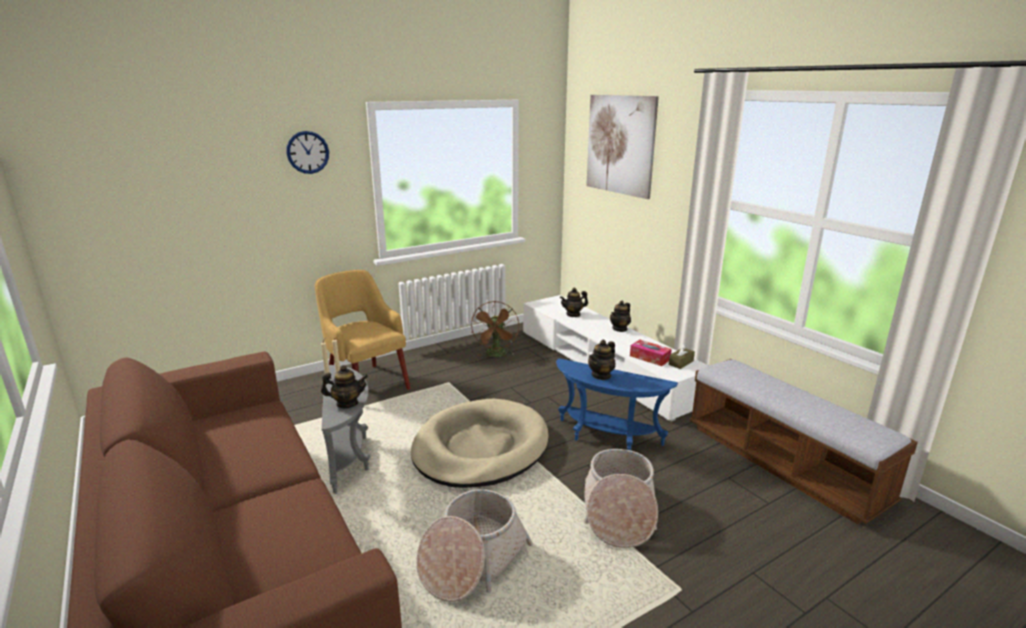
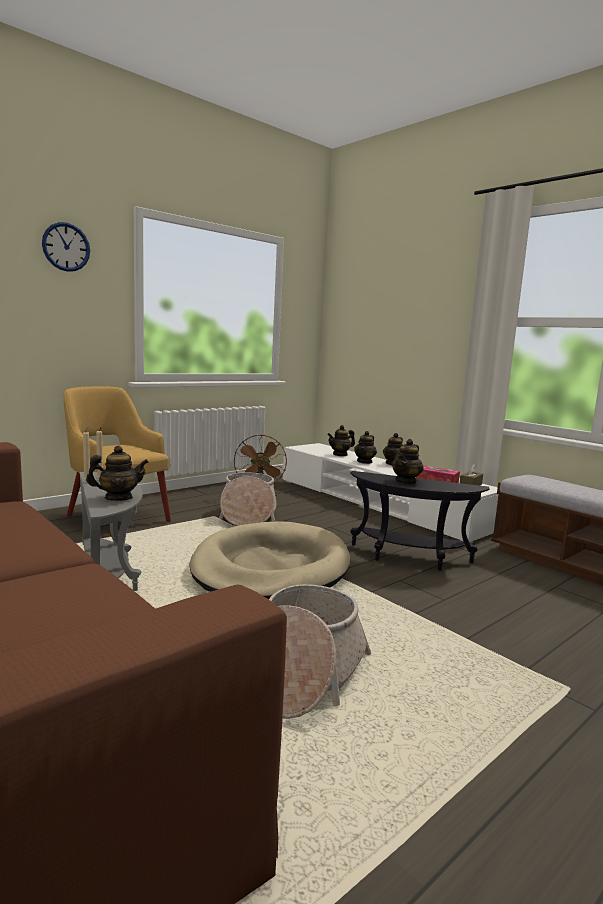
camera: 10 degrees left, 10 degrees down
(592, 326) = (365, 462): none -> teapot
(606, 438) = (409, 558): blue side table -> black side table
(618, 512) = (456, 620): basket -> basket (247, 515)
(620, 145) = (387, 282): picture -> none

